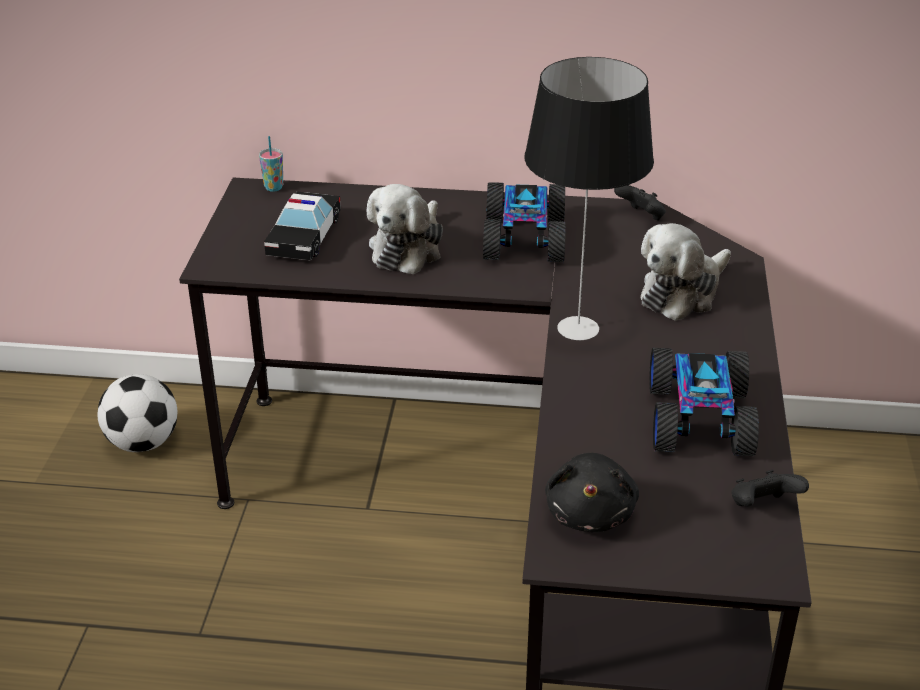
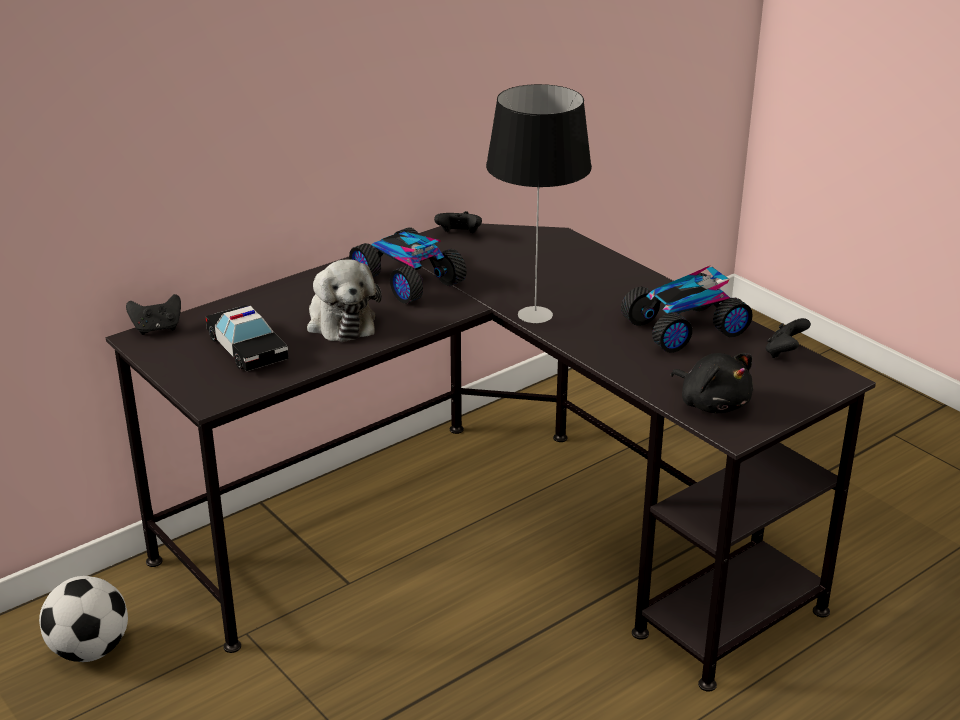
camera: 45 degrees left, 5 degrees down
(274, 187) = (157, 329): cup -> black game controller
(682, 293) = (559, 267): plush toy -> none
(701, 419) = (683, 327): toy car -> toy car turned 75 degrees counterclockwise

